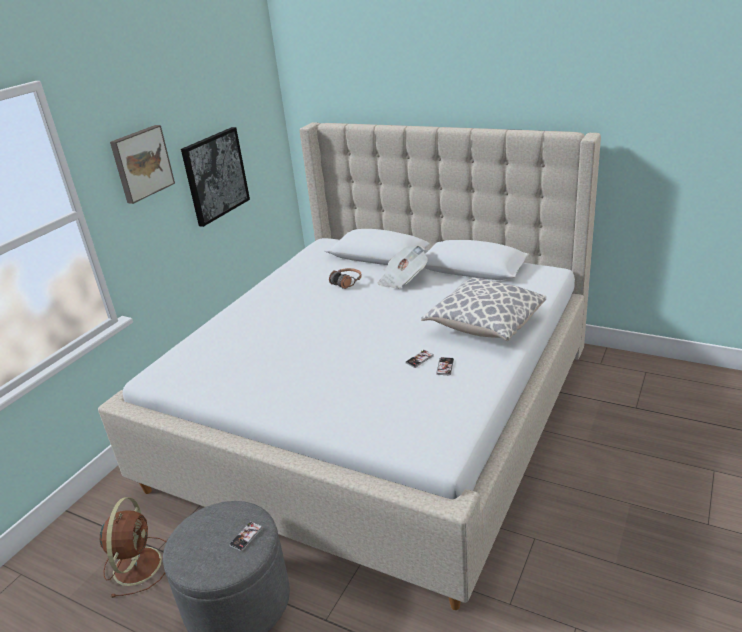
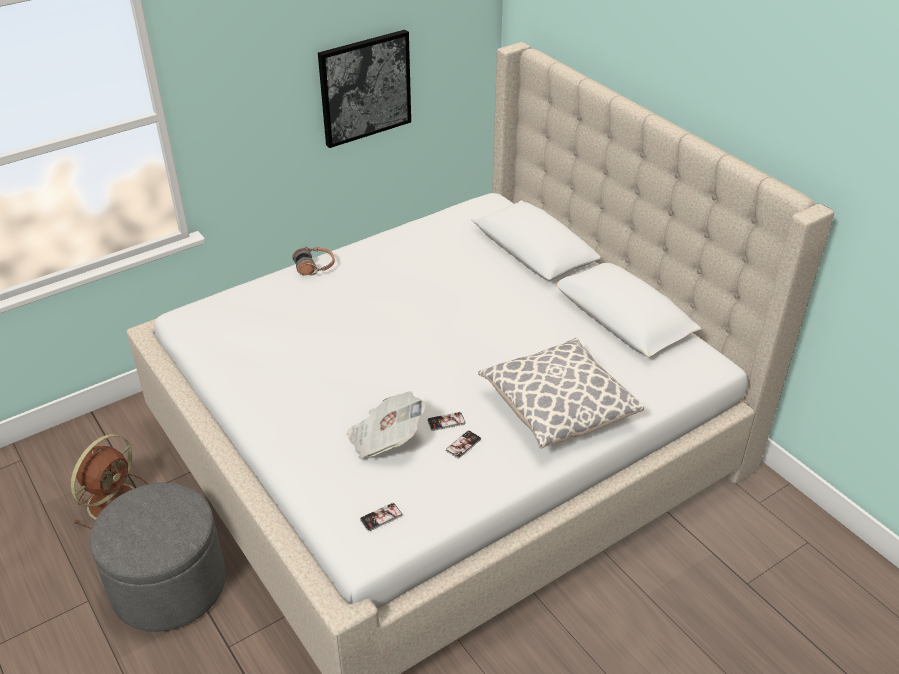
camera: 25 degrees right, 10 degrees up
(141, 163) = (255, 66): picture -> none
(246, 536) = (173, 534): phone -> phone (381, 517)
(346, 282) = (463, 276): headphones -> headphones (315, 267)
(402, 279) = (528, 299): newspaper -> newspaper (385, 439)

